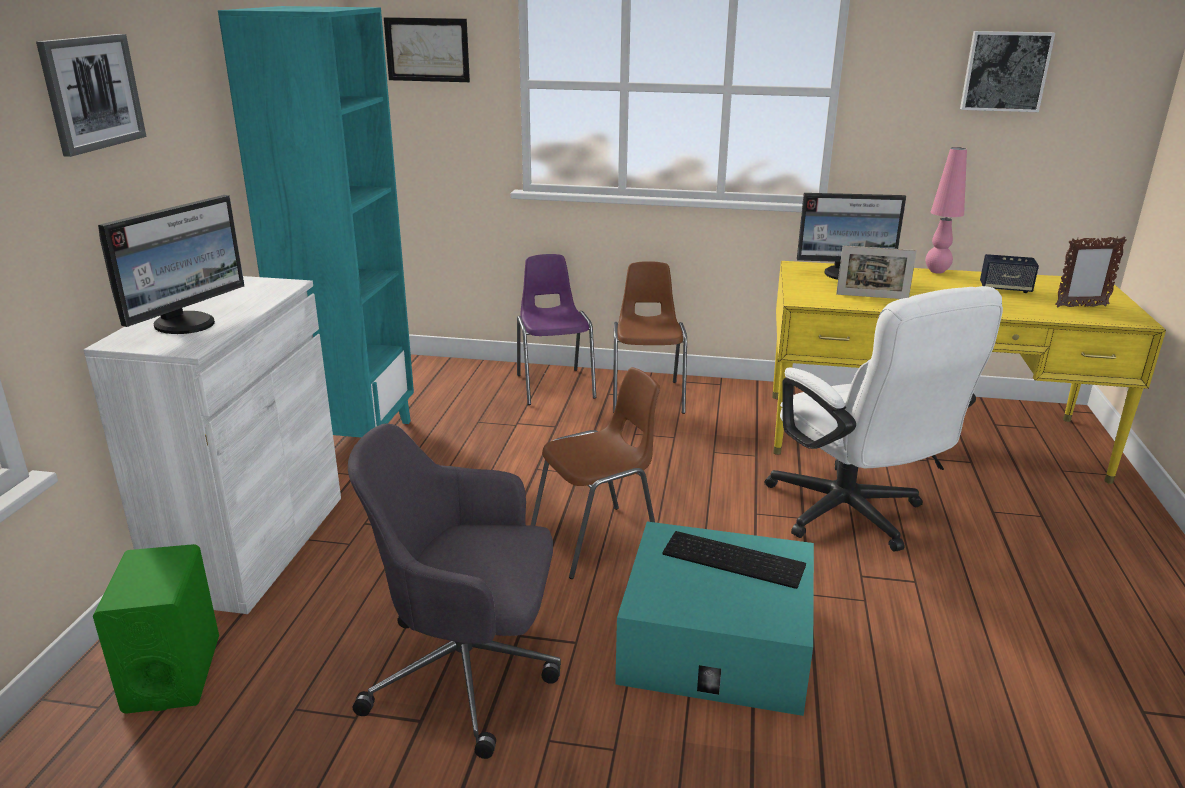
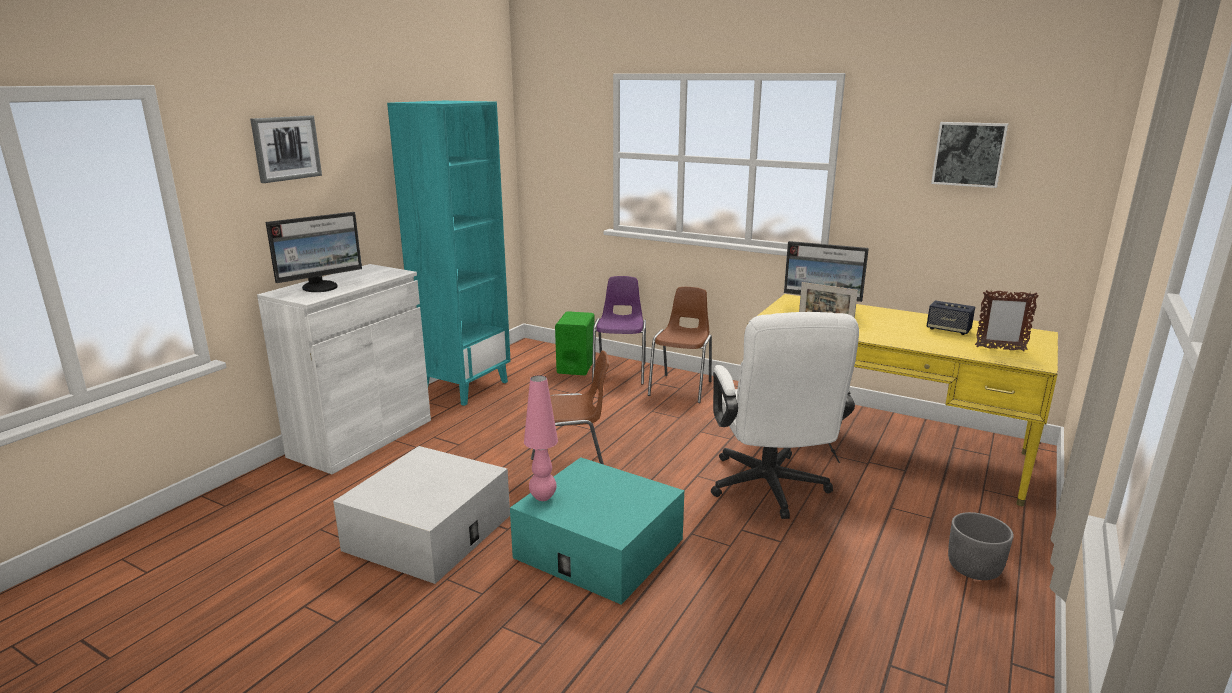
camera: 20 degrees right, 5 degrees down
(173, 674) = (271, 497): green speaker -> green speaker (576, 366)
(427, 49) = (557, 130): picture -> none
(468, 674) = (428, 532): grey office chair -> white storage box
(735, 558) = (619, 489): keyboard -> none
(936, 271) = (904, 312): pink table lamp -> pink table lamp (543, 497)
(1127, 569) = (974, 568): none -> grey planter

